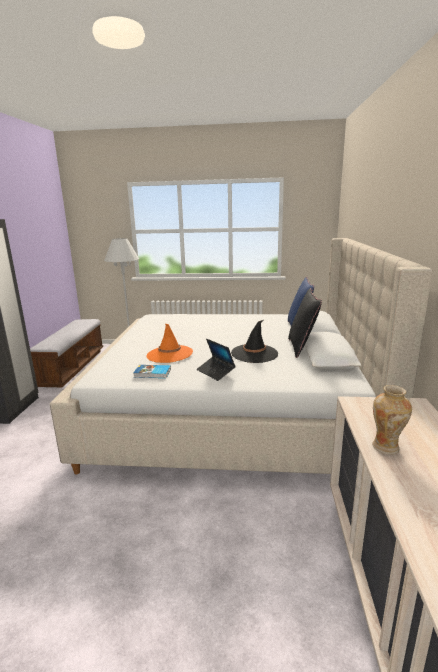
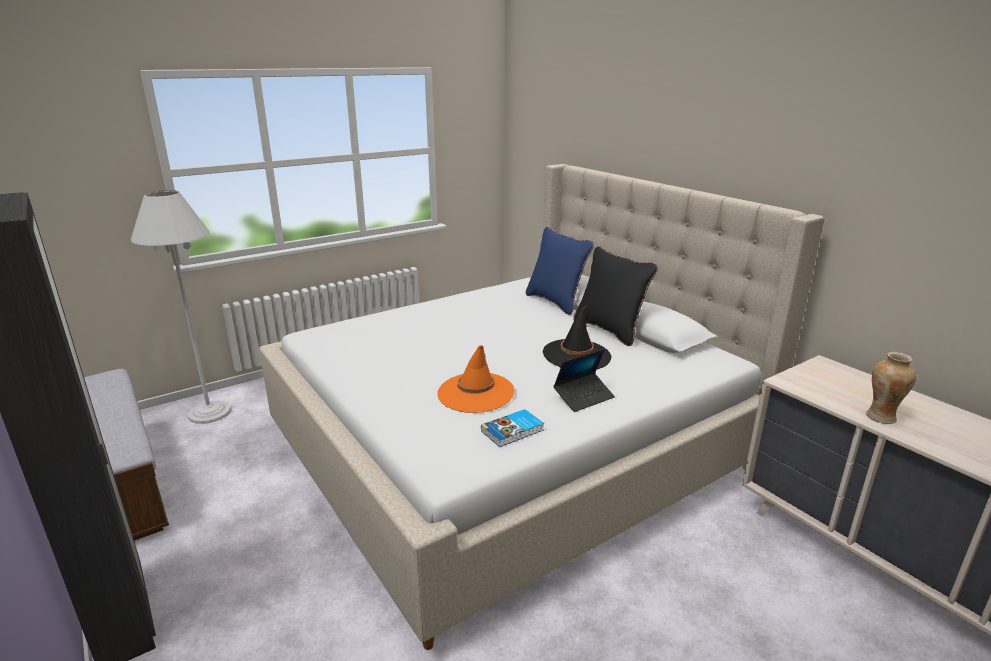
camera: 40 degrees left, 5 degrees up
(215, 372) = (584, 397): laptop -> laptop turned 45 degrees counterclockwise

